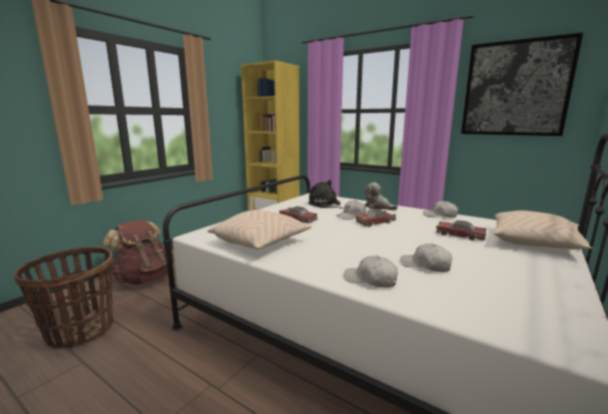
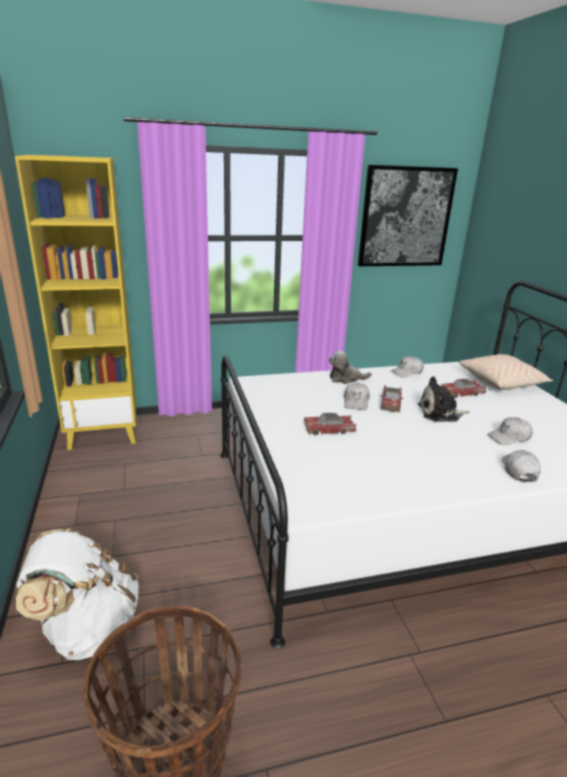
camera: 50 degrees left, 10 degrees up
(144, 278) = (88, 628): brown backpack -> white backpack
(261, 242) = (380, 479): beige pillow -> none
(325, 204) = (297, 394): plush toy -> plush toy (440, 413)
(370, 280) = (519, 470): white cap -> white cap turned 120 degrees clockwise

